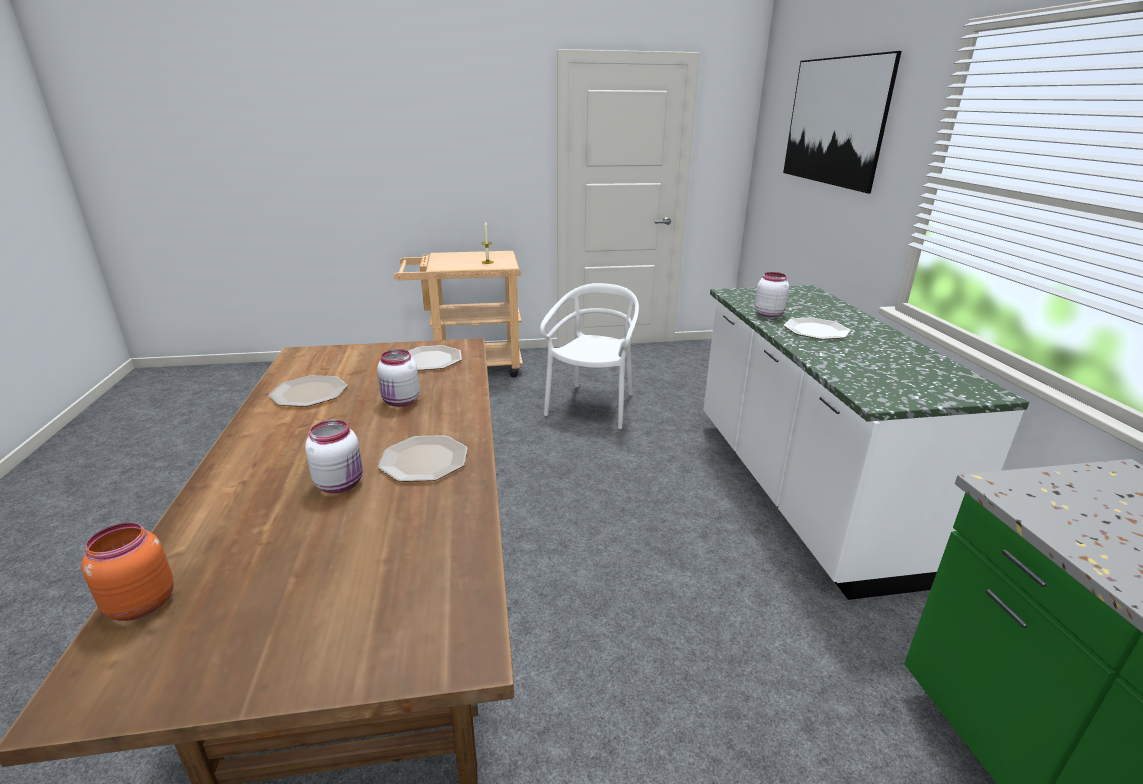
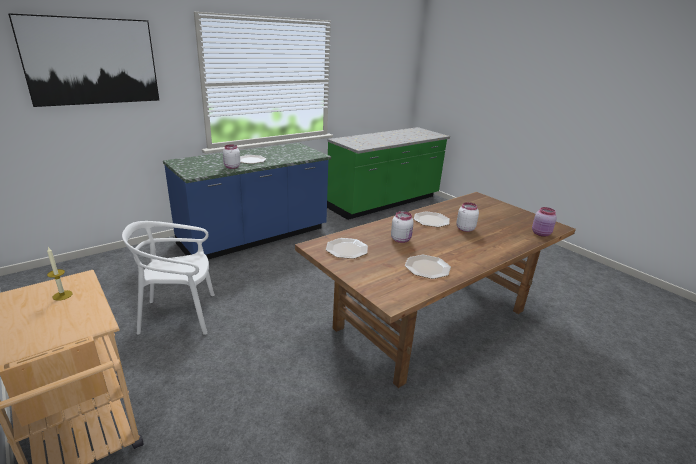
camera: 120 degrees left, 0 degrees up
(139, 604) = (541, 234): orange jar -> pink jar
(800, 491) = (255, 237): white counter -> blue counter

